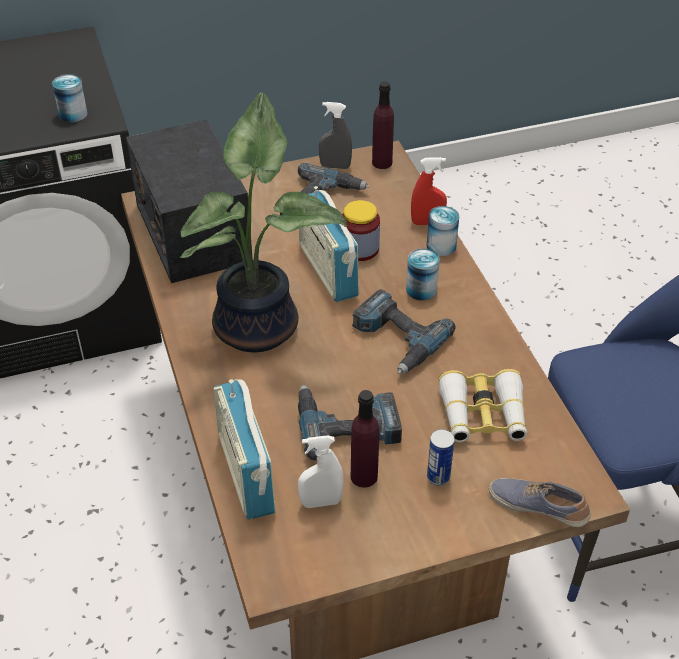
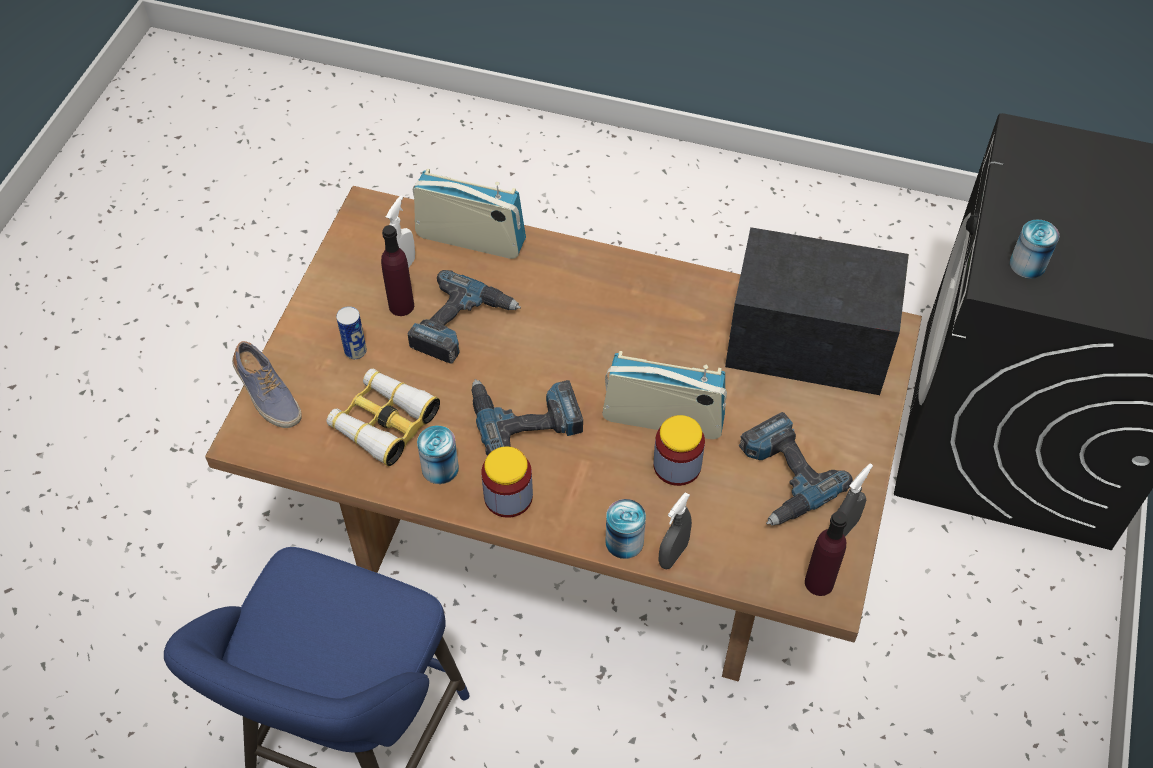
camera: 125 degrees right, 10 degrees up
(261, 325) = (628, 328): potted plant -> none
(421, 290) = (573, 479): can -> can (440, 468)
(427, 223) = (673, 555): red spray bottle -> grey spray bottle
(468, 314) = (508, 496): none -> jar
(538, 507) = (267, 395): shoe -> shoe turned 75 degrees clockwise

